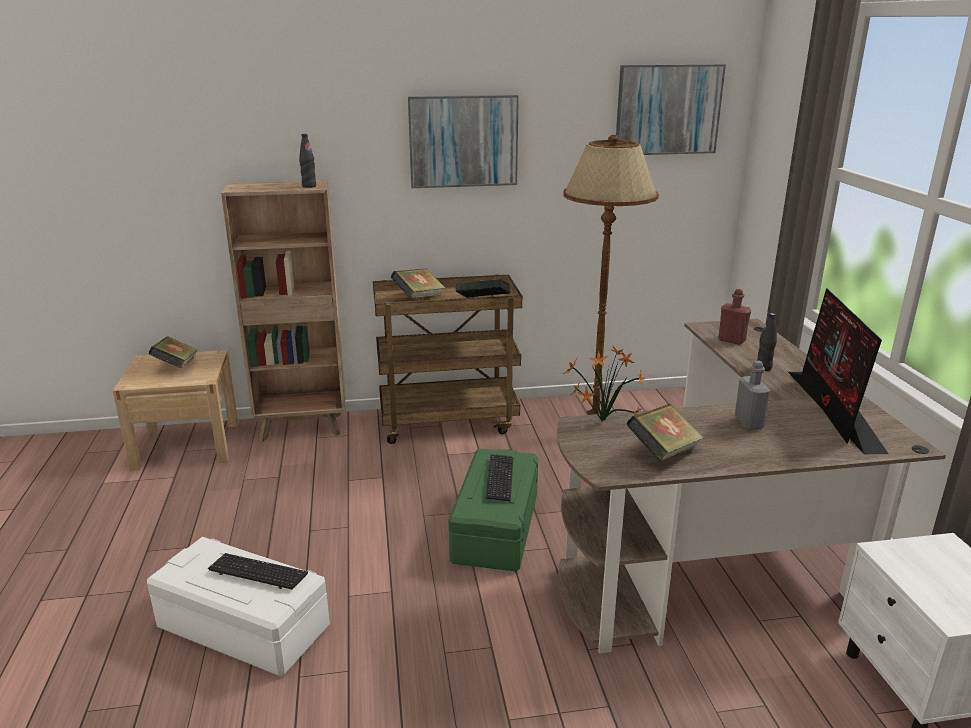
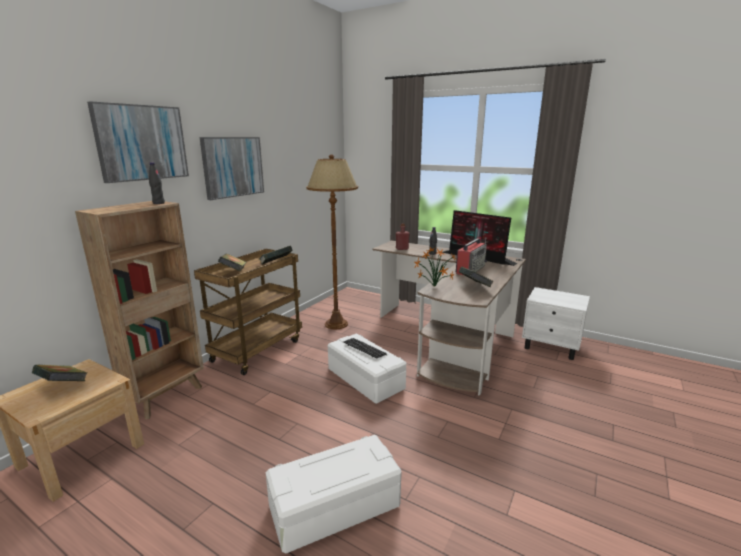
camera: 50 degrees left, 5 degrees down
(258, 573) = (343, 457): keyboard -> none
(494, 527) = (364, 379): green storage box -> white storage box
(668, 109) = (317, 146): picture -> picture (142, 143)
(748, 423) = (470, 269): grey bottle -> radio

